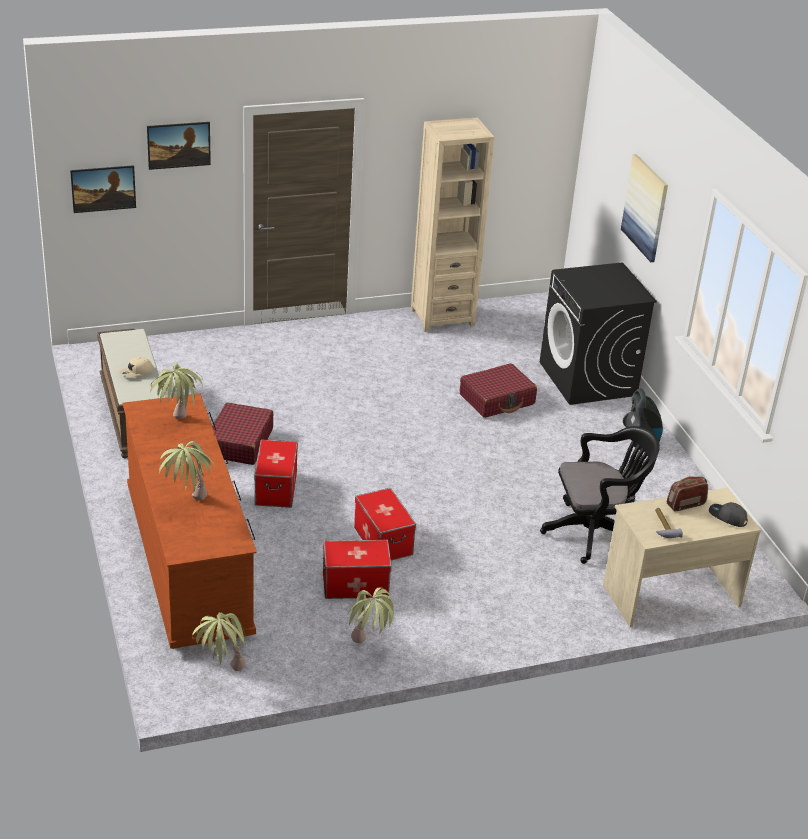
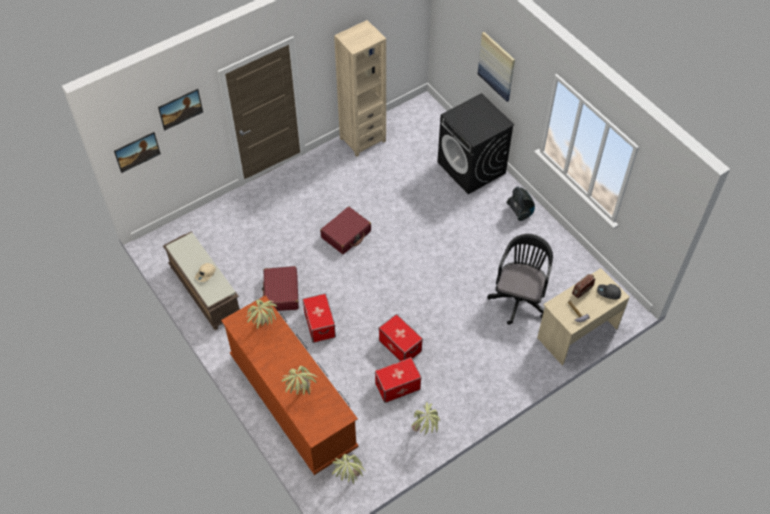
camera: 15 degrees left, 20 degrees up
(497, 399) = (423, 204): red suitcase -> red suitcase (346, 234)
(595, 533) = (519, 298): black office chair -> black office chair turned 45 degrees counterclockwise

